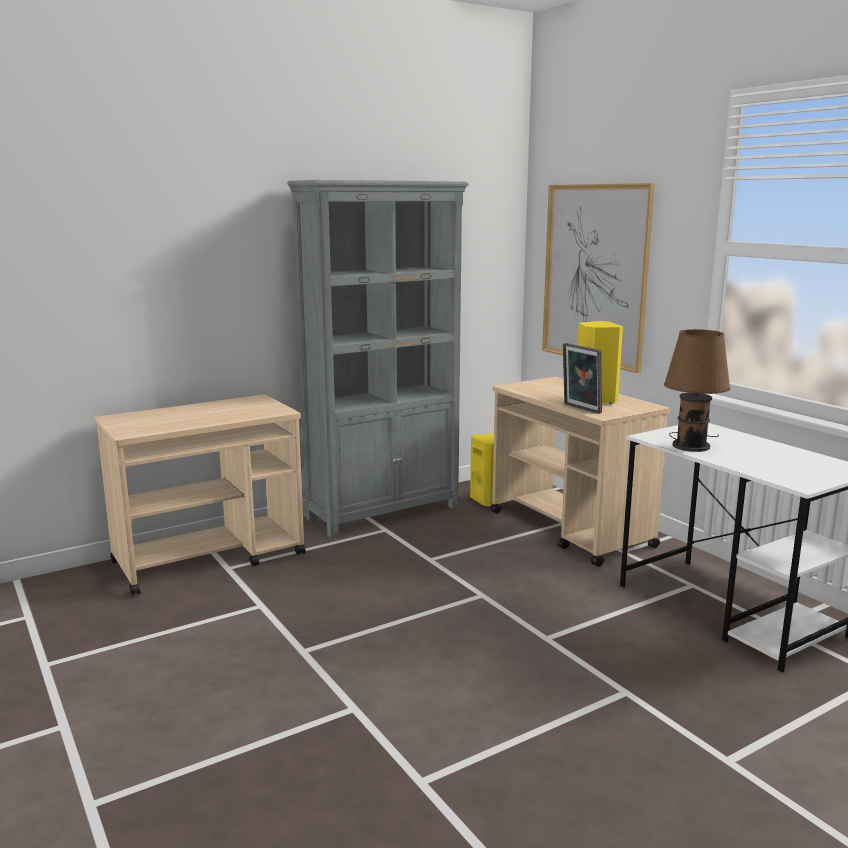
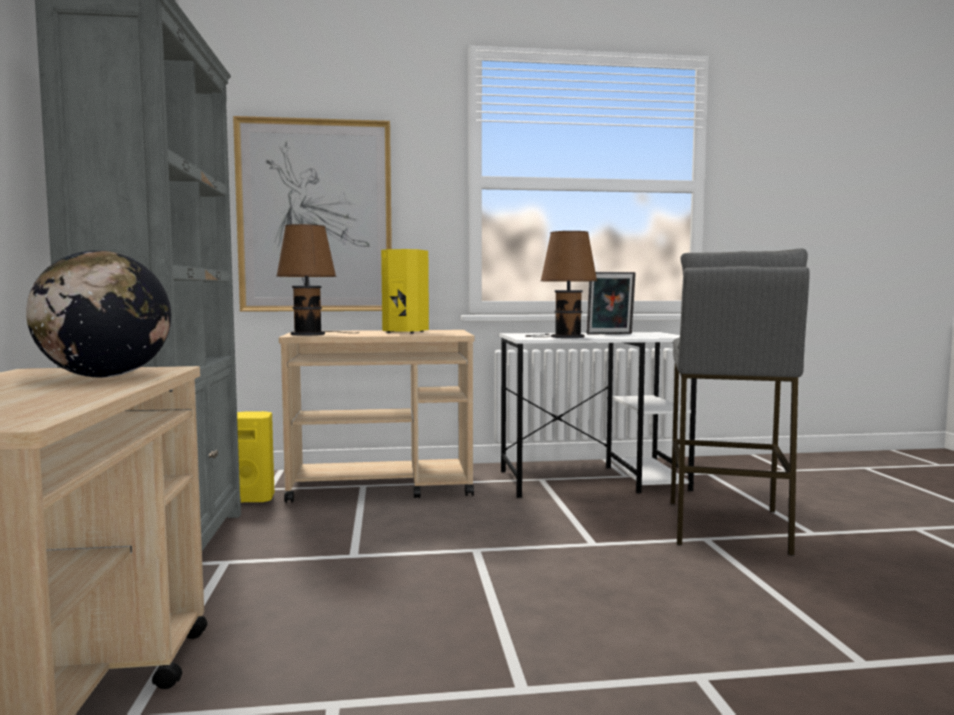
camera: 65 degrees left, 10 degrees down
(243, 412) = (104, 377): none -> globe
(526, 386) = (311, 334): none -> brown table lamp
(580, 409) = (425, 334): picture frame -> picture frame (610, 334)
(678, 702) = (726, 526): none -> grey stool

